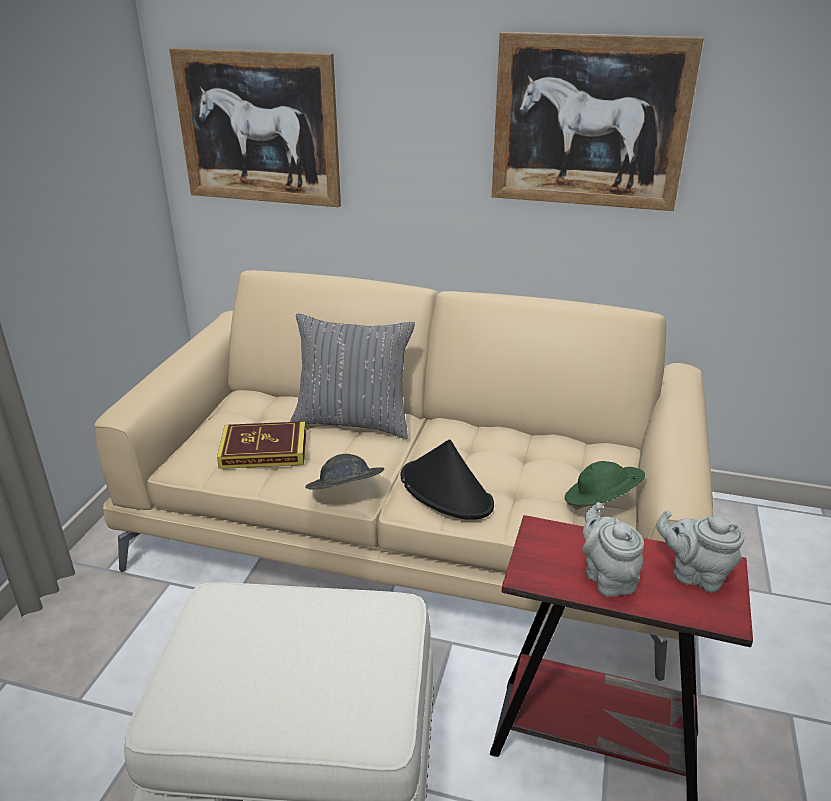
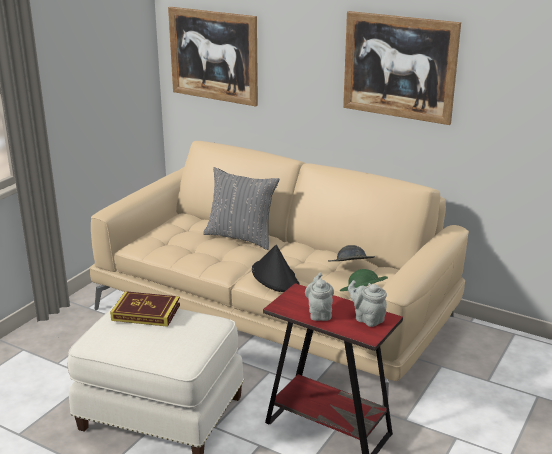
camera: 15 degrees right, 5 degrees down
(264, 450) = (182, 245): book -> book (146, 312)
(345, 494) = (217, 271): grey hat -> grey hat (350, 269)

